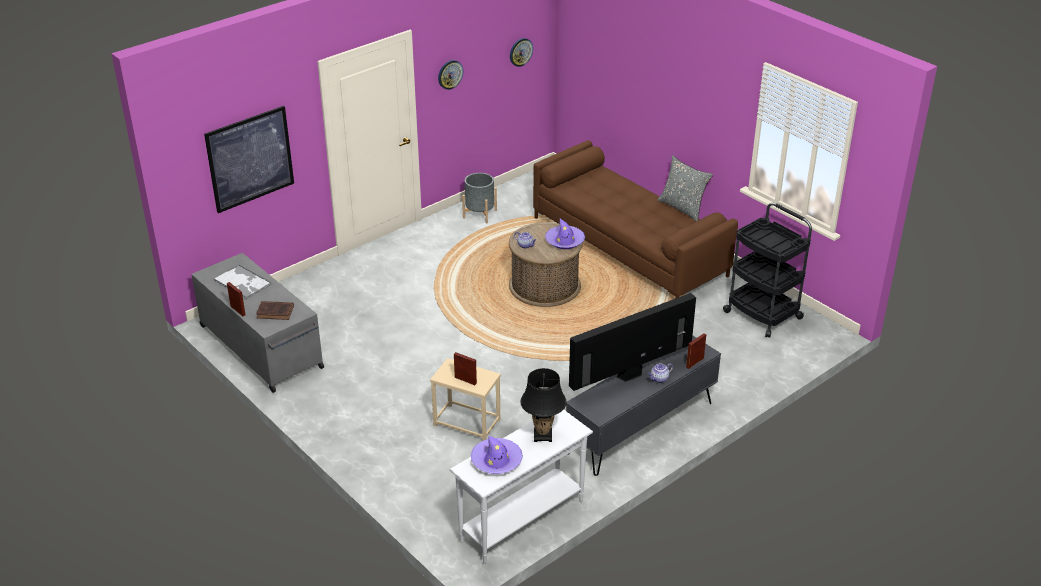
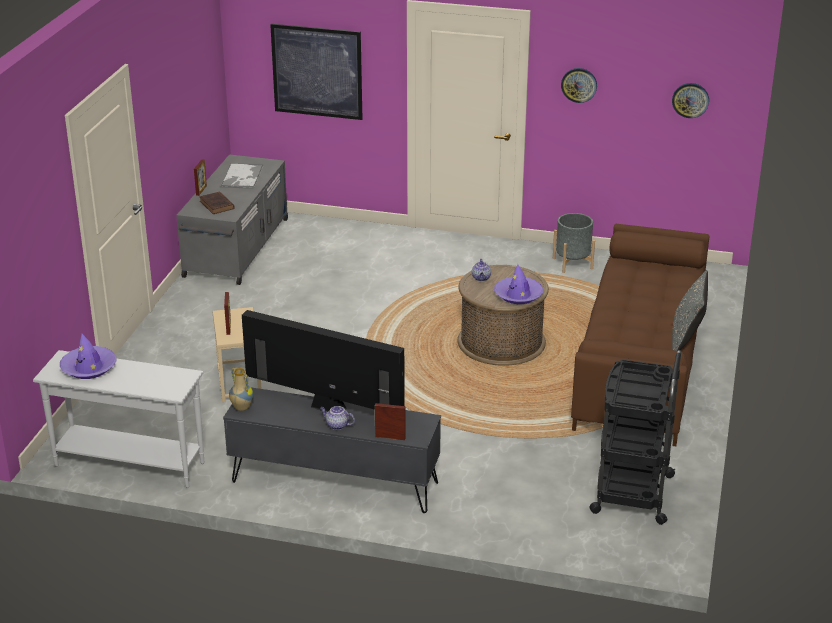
camera: 55 degrees right, 5 degrees down
(542, 435) = (148, 378): black table lamp -> none
(595, 413) = (241, 408): none -> vase

